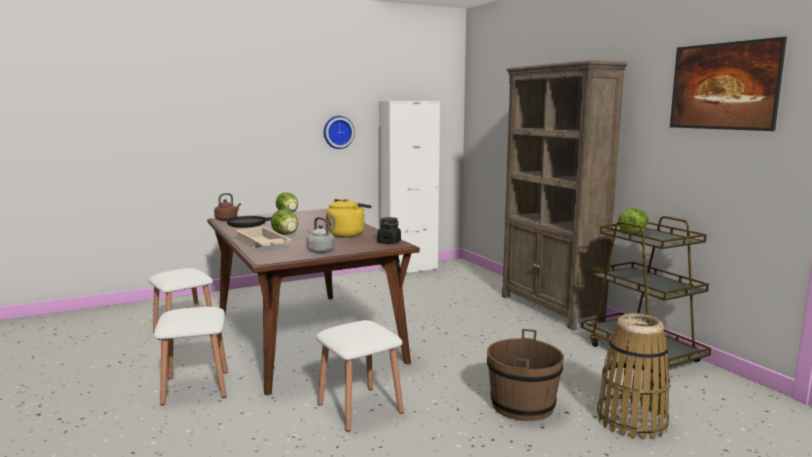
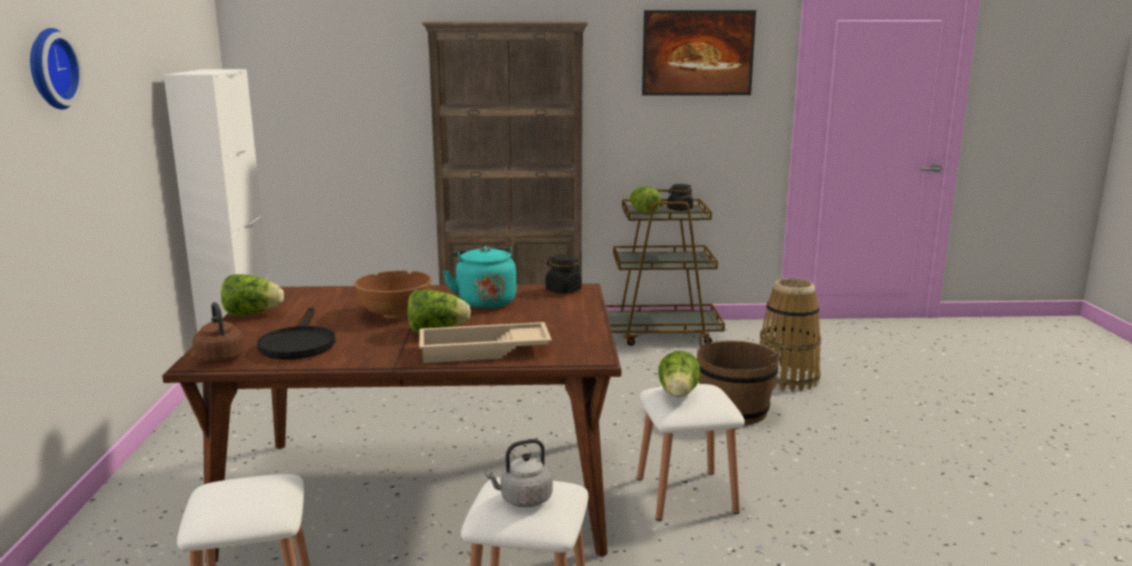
camera: 65 degrees left, 5 degrees up
(310, 226) = (395, 313): none -> brown bowl
(320, 251) = (571, 325): grey kettle -> grey kettle (523, 500)
(338, 132) = (127, 143): wall clock -> wall clock (49, 69)
(347, 234) = (484, 301): yellow kettle -> turquoise kettle
(354, 325) = (678, 395): none -> lettuce
(672, 238) = (679, 209): none -> black jar

